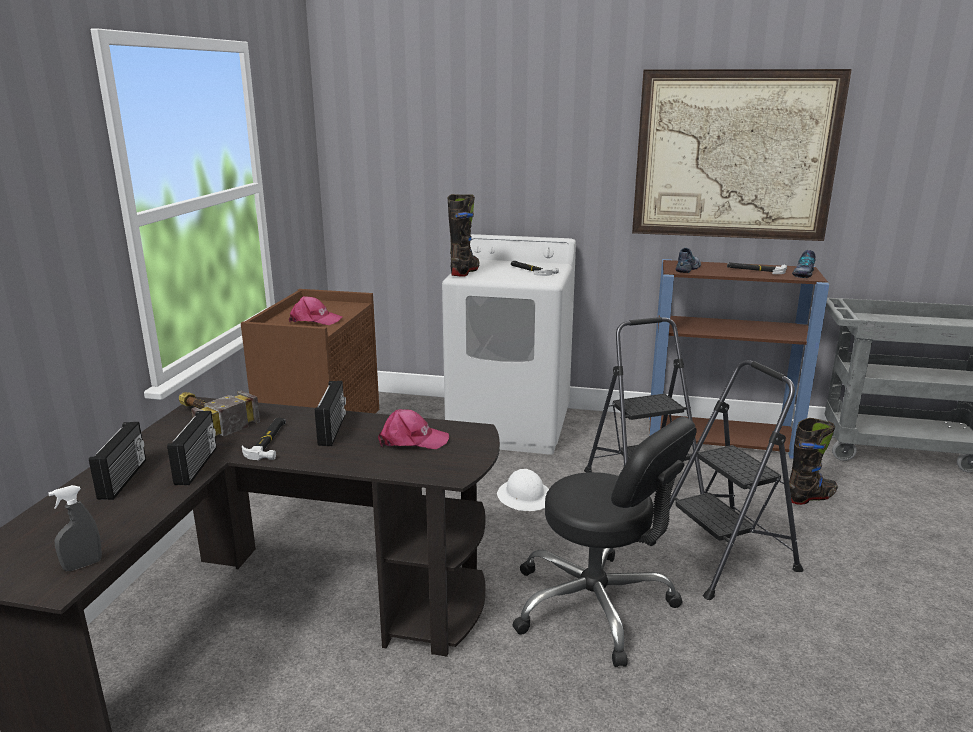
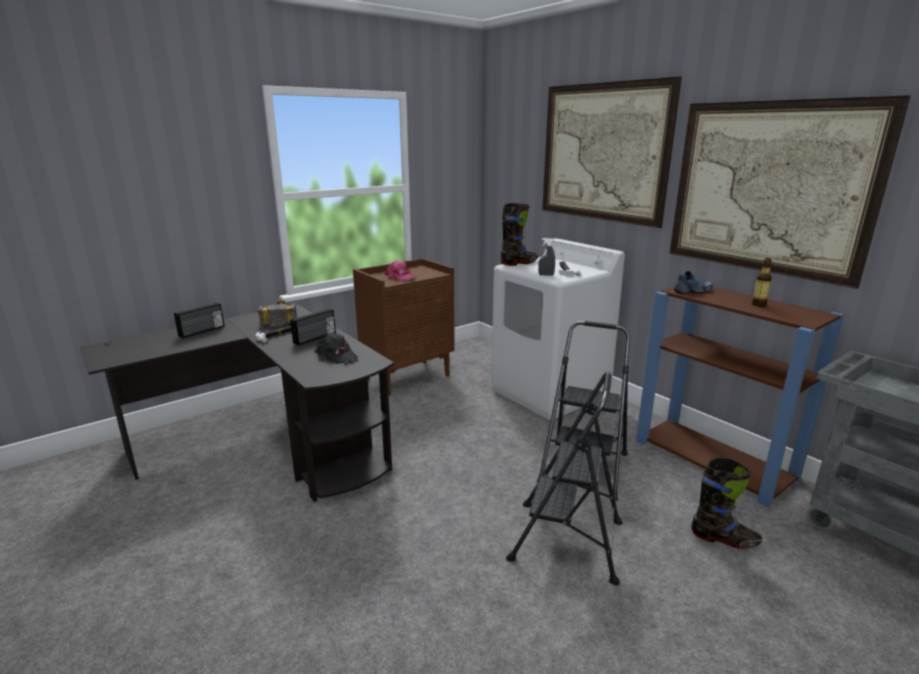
camera: 40 degrees right, 0 degrees up
(83, 565) = (124, 359): grey spray bottle -> grey spray bottle (546, 275)
(197, 465) = (234, 335): radio -> none
(412, 440) = (336, 355): pink cap -> black cap
(525, 497) = (489, 439): white hard hat -> none
(530, 124) = (603, 153): none -> picture
(599, 609) = (428, 525): black office chair -> none
(755, 270) = (758, 305): hammer -> bottle
(803, 273) = (804, 317): shoe -> none

